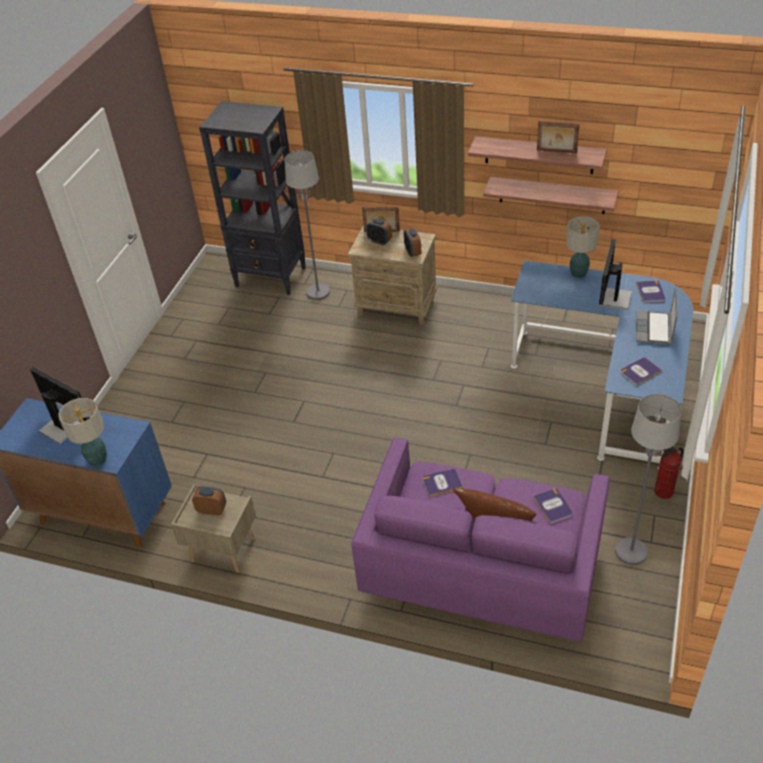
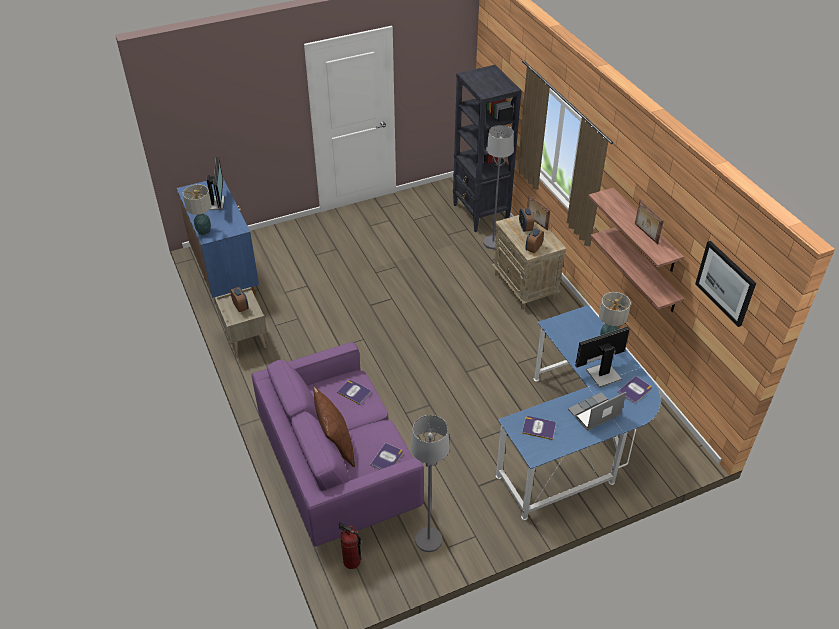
camera: 45 degrees right, 0 degrees up
(663, 492) = (503, 530): fire extinguisher -> fire extinguisher (351, 561)
(674, 142) = (725, 283): none -> picture

